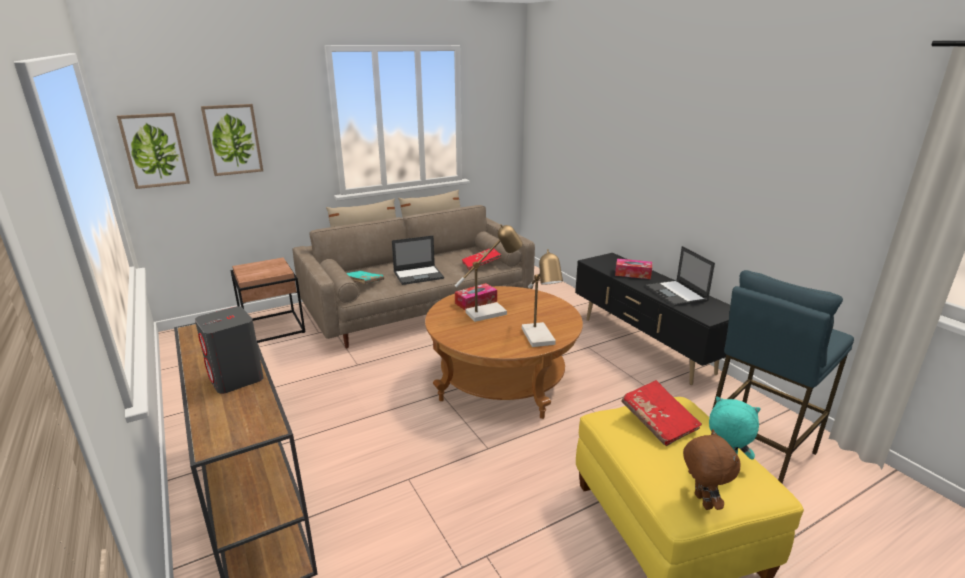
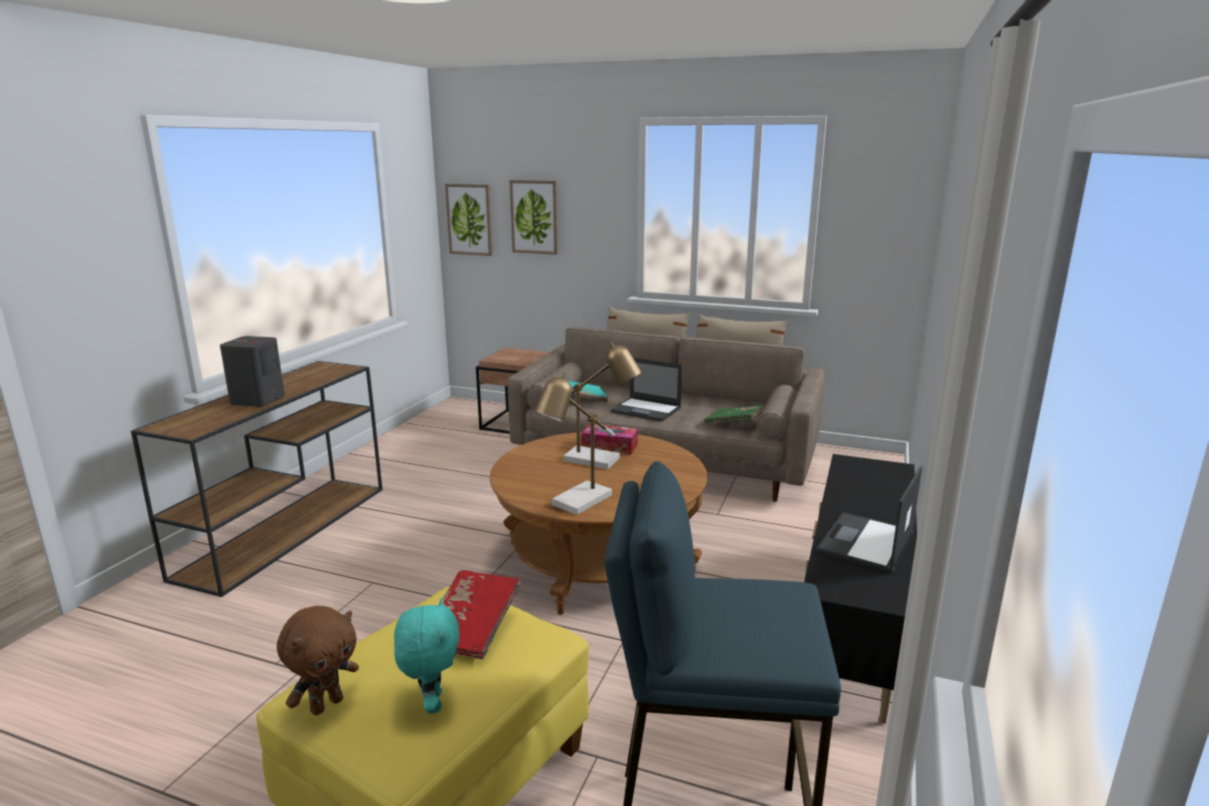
camera: 50 degrees right, 5 degrees down
(481, 265) = (734, 424): red book -> green book
(633, 274) = (868, 496): tissue box -> none

